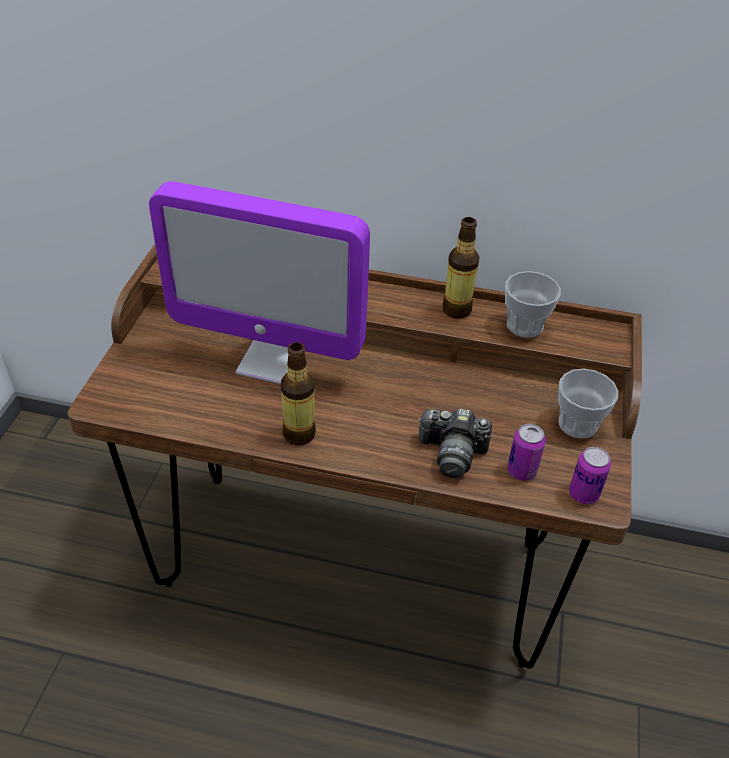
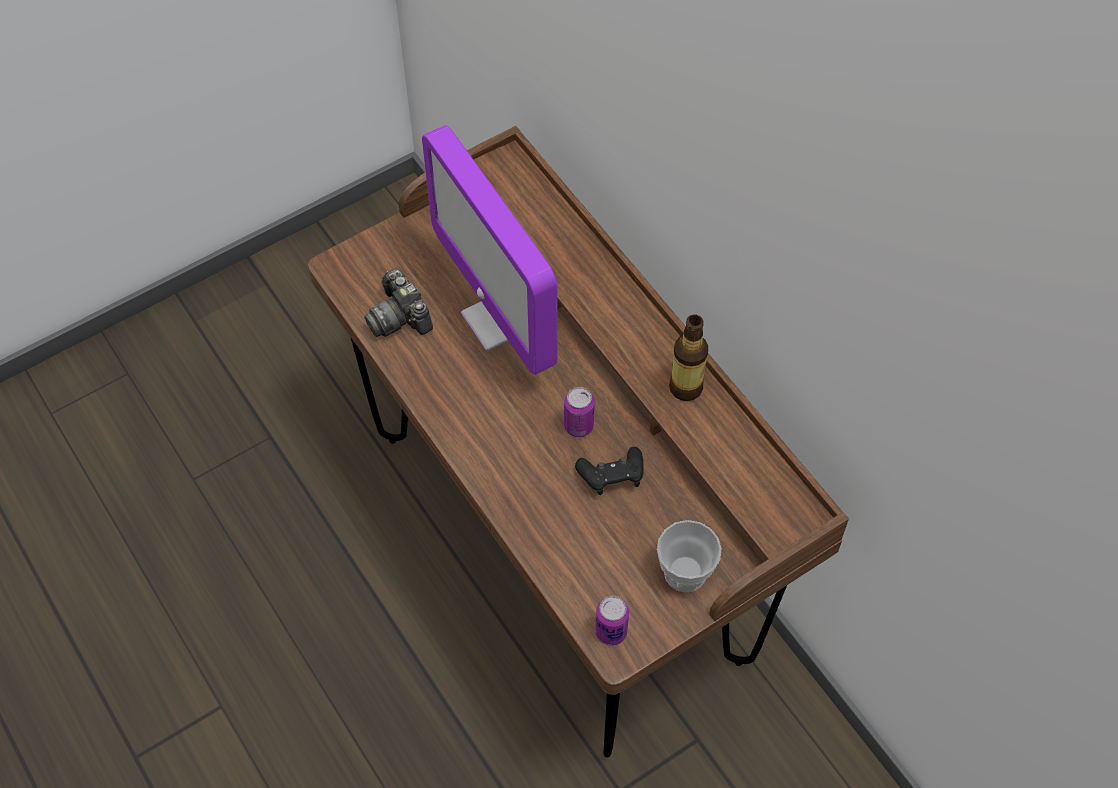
camera: 45 degrees right, 15 degrees up
(299, 434) = (452, 406): bottle -> none
(452, 453) = (550, 515): camera -> camera (399, 317)
(461, 402) = (612, 477): none -> black game controller
(521, 471) = (586, 574): can -> can (578, 426)
(524, 325) = (727, 448): cup -> none

